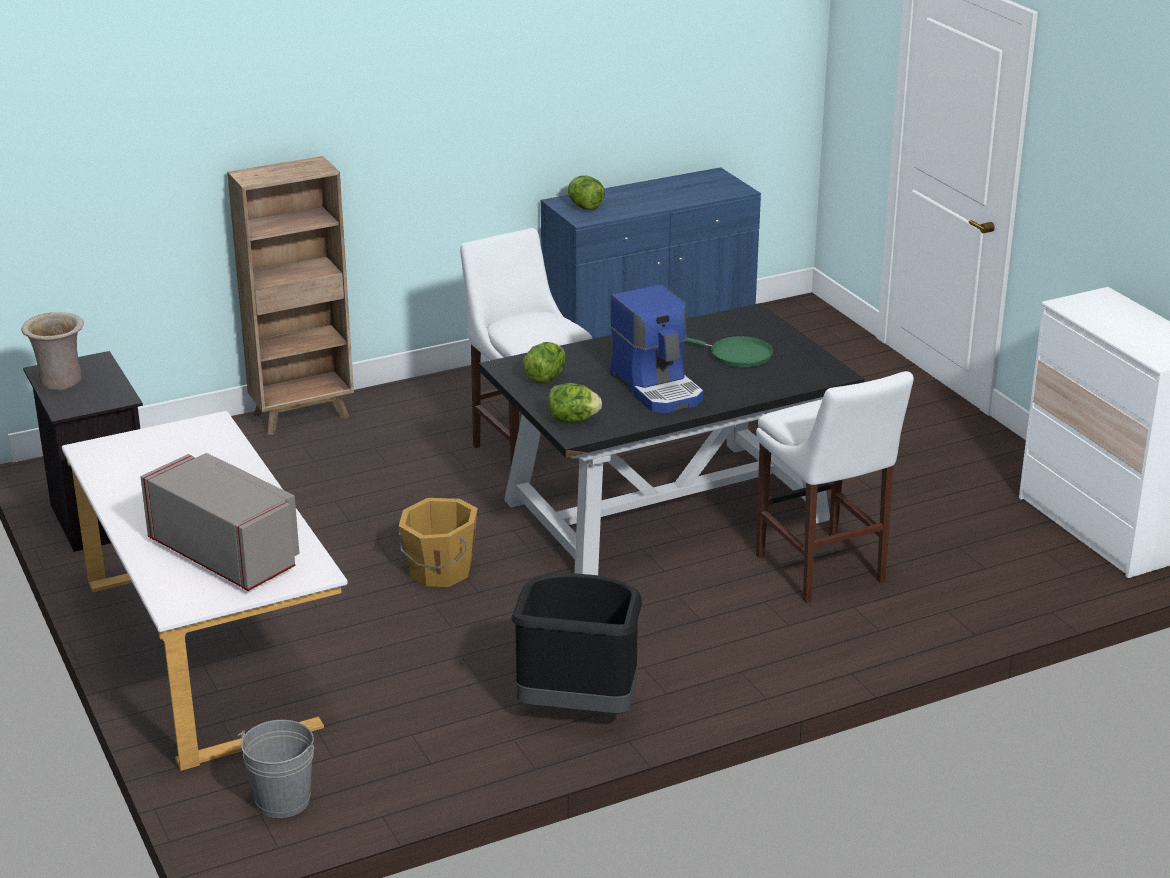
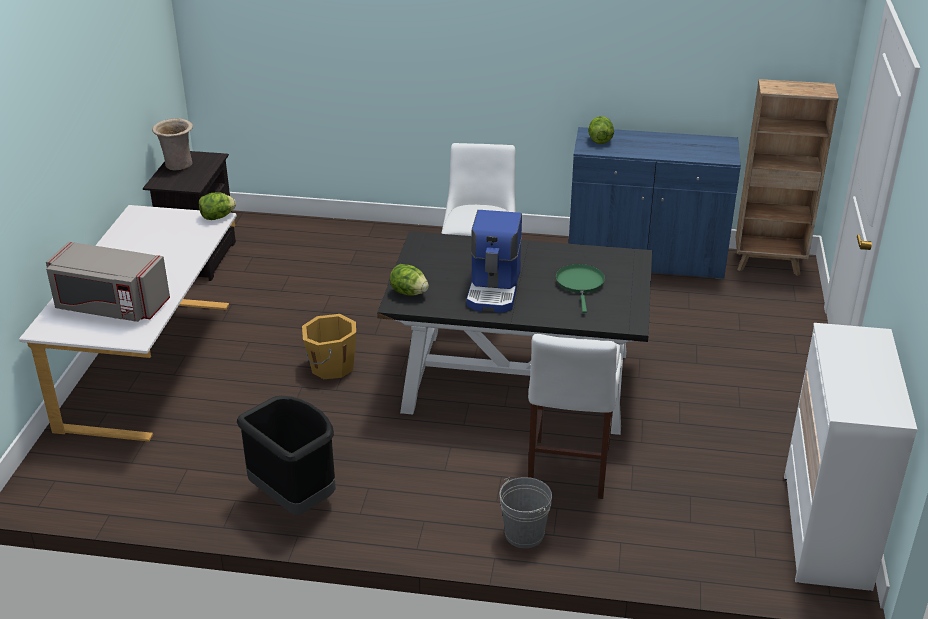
camera: 35 degrees right, 5 degrees up
(226, 554) = (111, 306): grey microwave -> grey microwave turned 120 degrees clockwise
(282, 800) = (75, 477): grey bucket -> grey bucket (524, 534)
(303, 415) = (379, 232): brown bookcase -> brown bookcase (769, 264)
(545, 378) = (433, 256): lettuce -> lettuce (217, 217)
(736, 355) = (580, 284): green frying pan -> green frying pan turned 150 degrees counterclockwise

